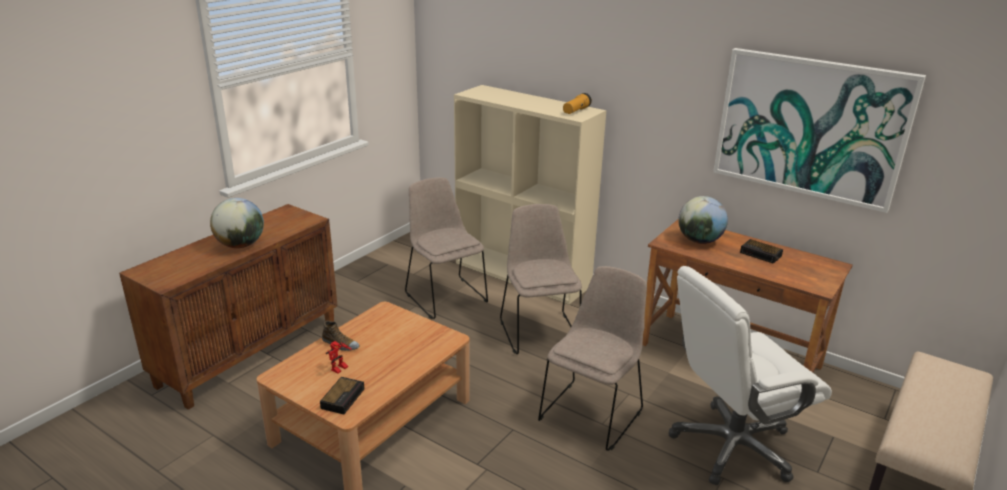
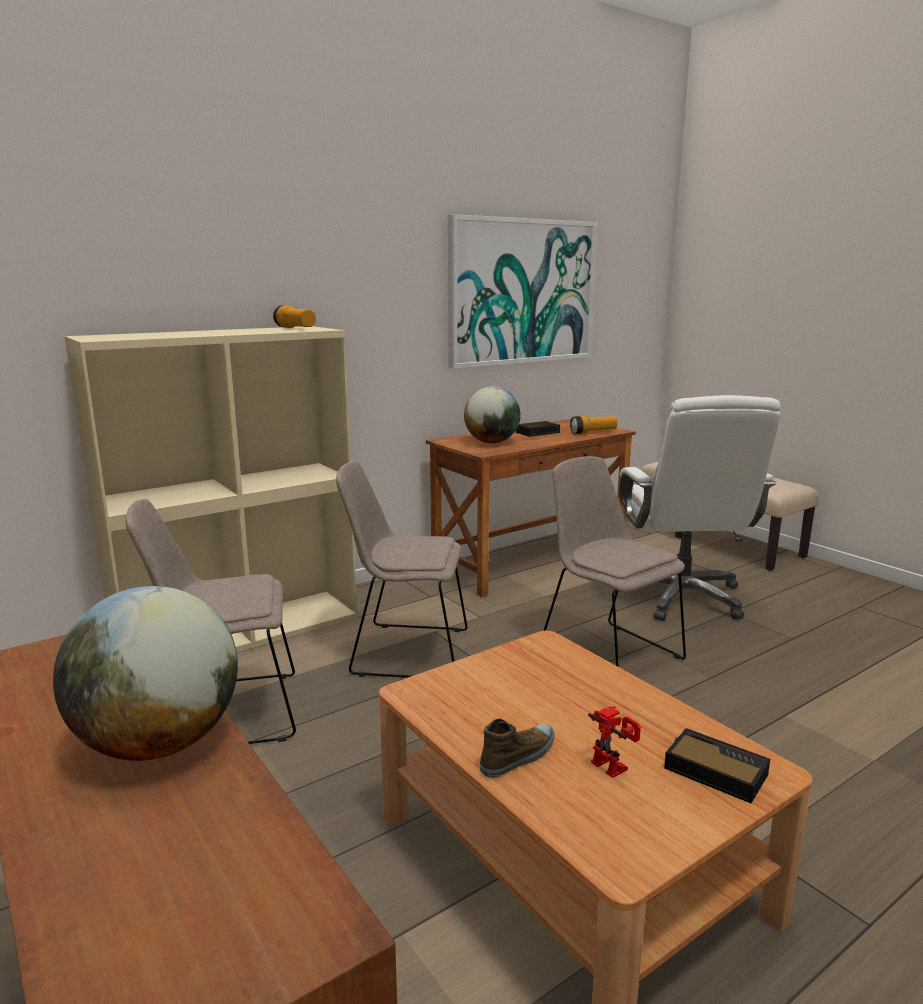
camera: 70 degrees left, 10 degrees down
(794, 278) = (593, 432): none -> flashlight

